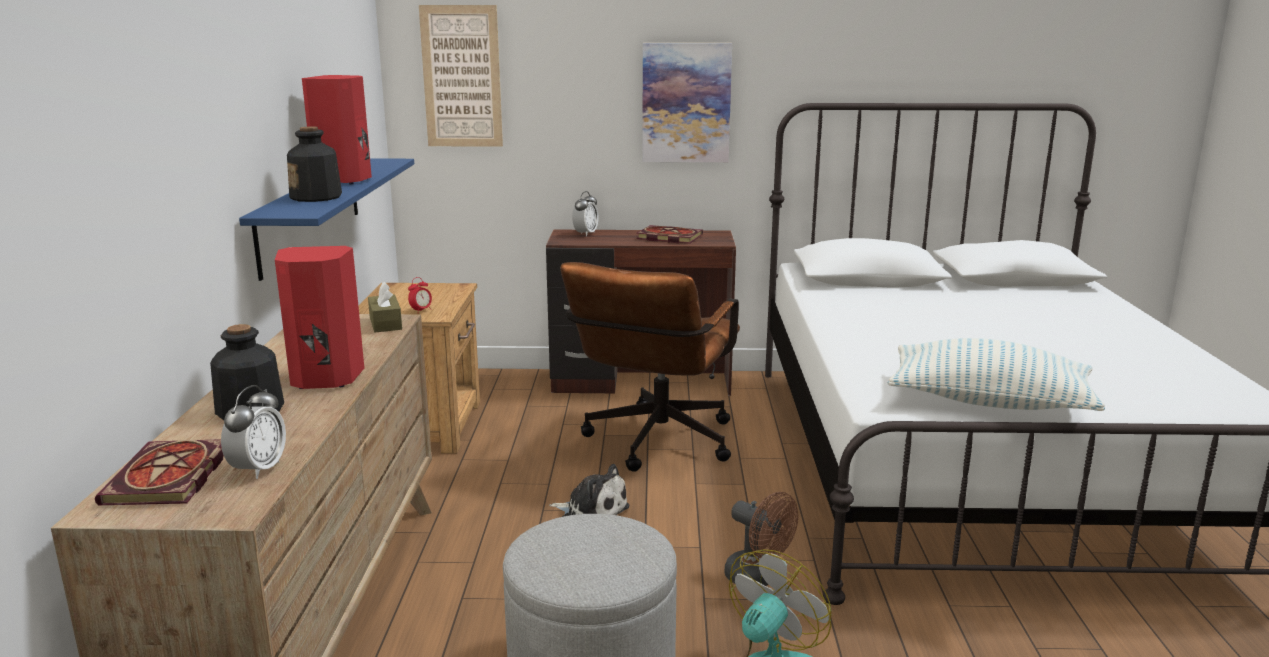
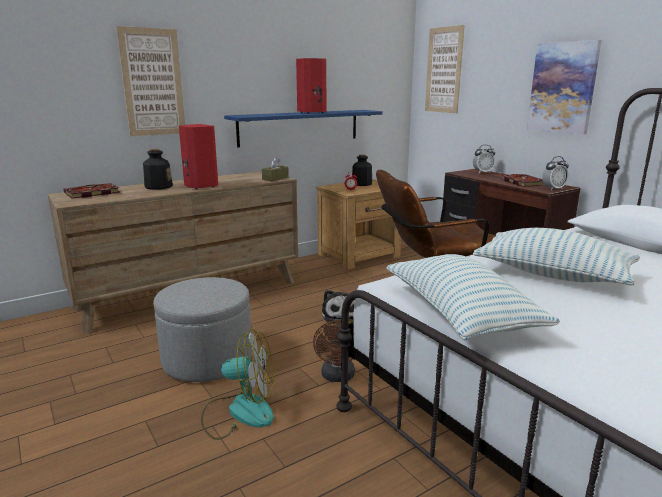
camera: 55 degrees right, 0 degrees up
(152, 172) = (152, 82): none -> picture
(258, 469) = (106, 198): alarm clock -> alarm clock (553, 189)
(316, 197) = (274, 114): bottle -> bottle (361, 184)
(923, 337) = (552, 275): none -> pillow

